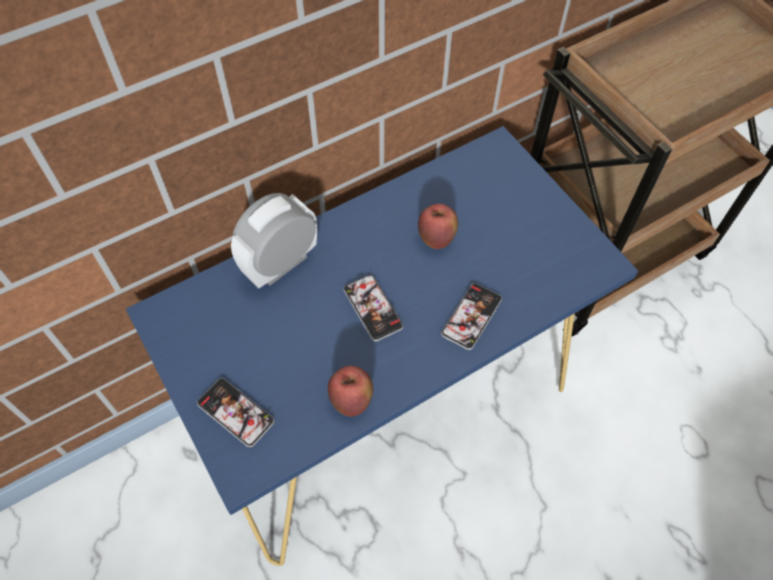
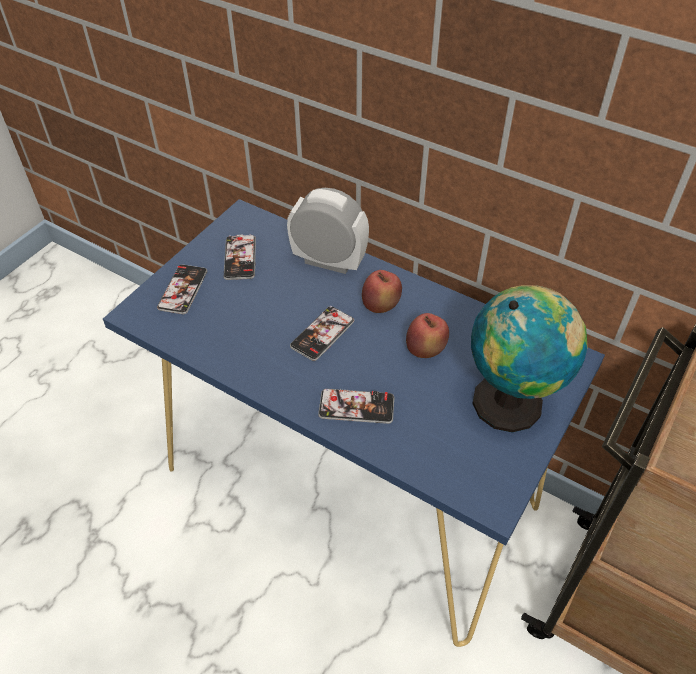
camera: 65 degrees right, 10 degrees down
(223, 340) = (240, 258): none -> phone
(351, 400) = (226, 353): apple -> apple (381, 306)
(520, 206) = (512, 402): none -> globe

